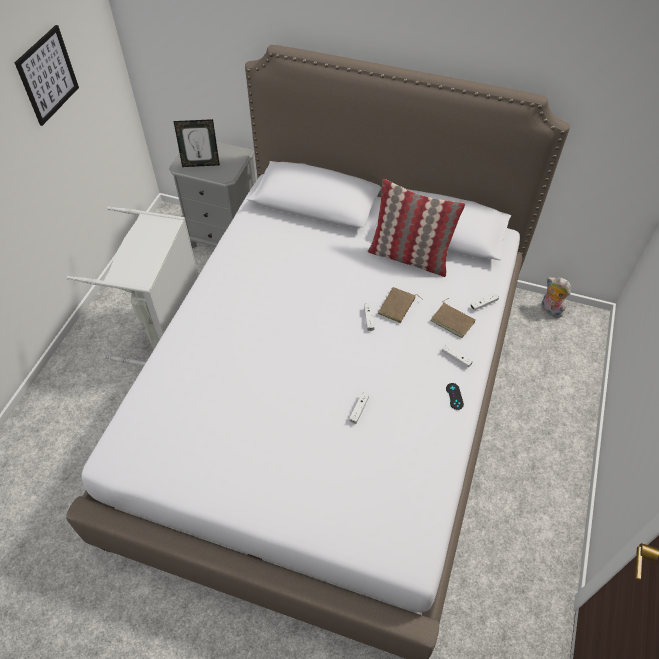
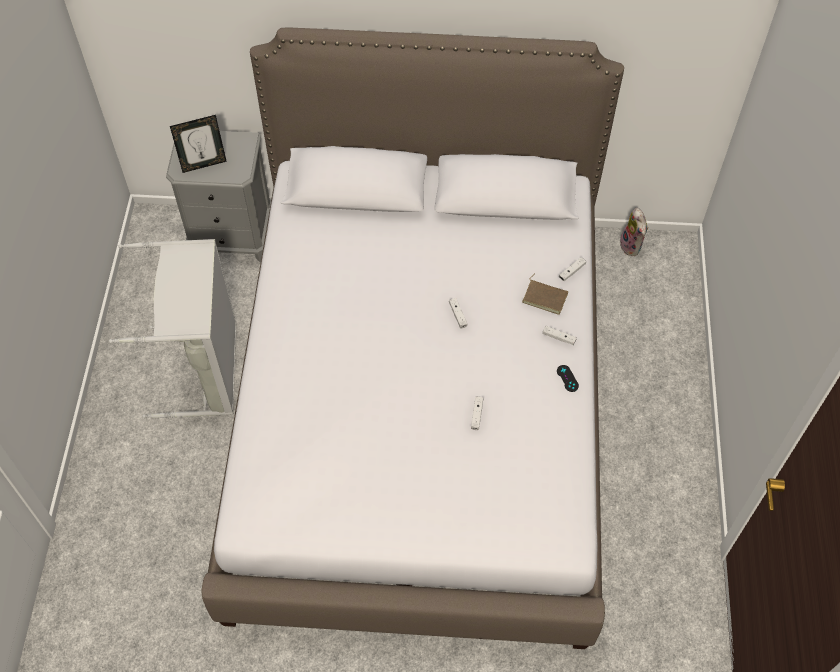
camera: 15 degrees left, 5 degrees up
(47, 75) = (36, 117): picture -> none
(397, 307) = (484, 294): brown book -> none
(409, 257) = (480, 233): pillow -> none
(549, 310) = (632, 246): plush toy -> plush toy turned 135 degrees counterclockwise

